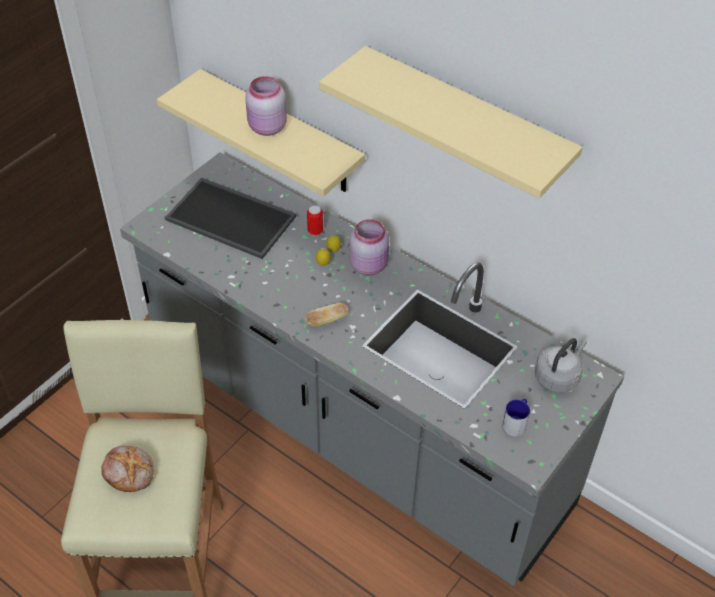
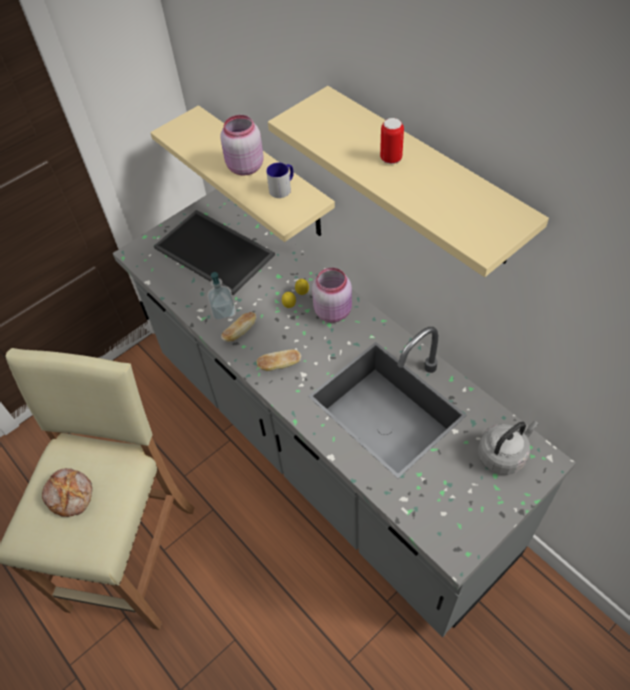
camera: 15 degrees right, 5 degrees up
(256, 275) = (223, 311): none -> soap dispenser
(278, 293) = (240, 332): none -> bread
(315, 231) = (289, 271): can -> can (391, 158)
(516, 422) = (449, 501): mug -> mug (283, 188)

